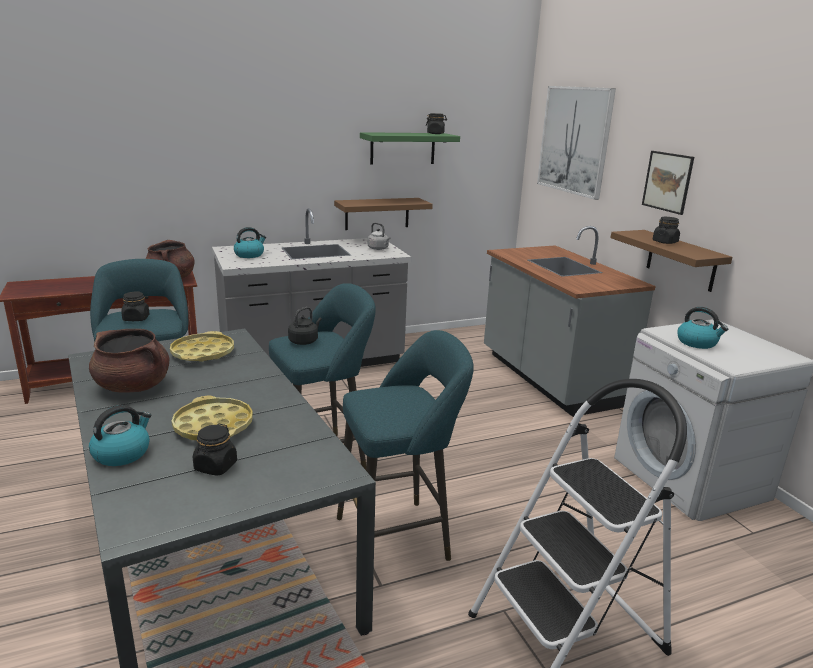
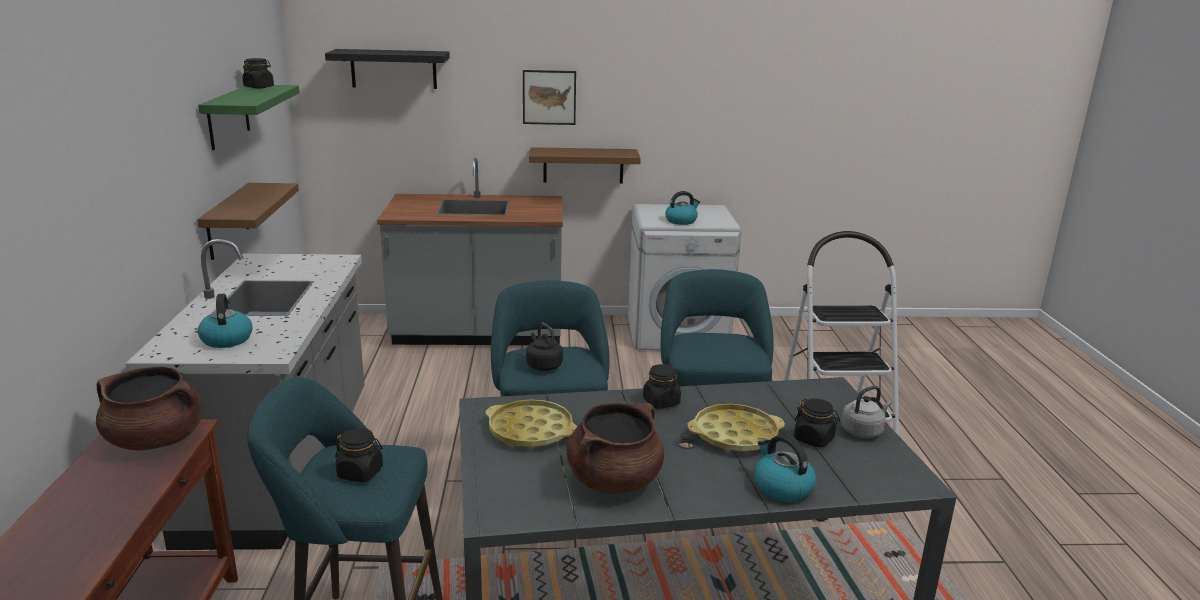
camera: 70 degrees left, 0 degrees up
(379, 249) = (303, 263): grey kettle -> grey kettle (863, 431)
(574, 140) = (393, 69): picture -> black shelf
(665, 242) = (581, 152): black jar -> black jar (661, 402)

